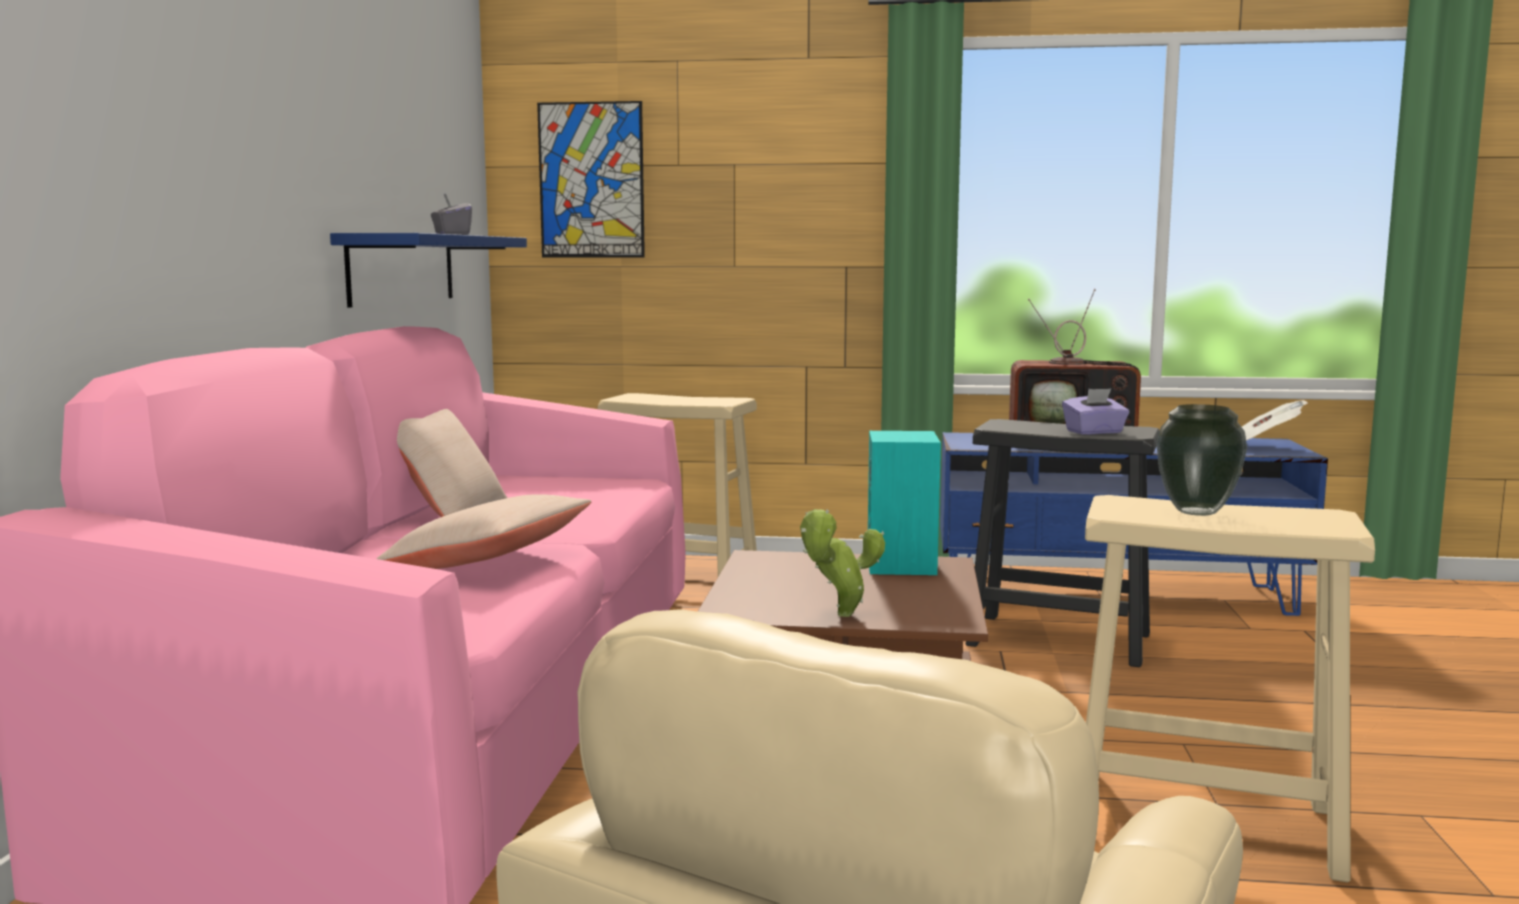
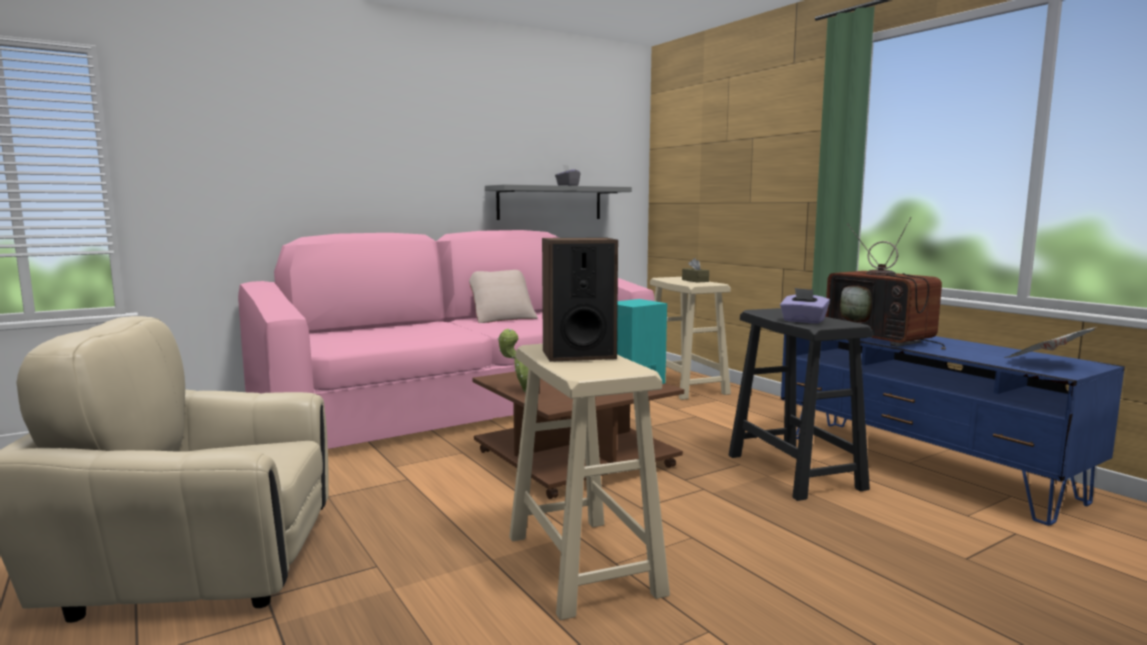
camera: 50 degrees right, 0 degrees up
(402, 269) = (550, 203): blue shelf -> grey shelf
(487, 562) = (437, 335): beige pillow -> none
(591, 180) = (688, 153): picture -> none
(682, 398) = (695, 280): none -> brown tissue box
(1195, 511) = (578, 354): vase -> speaker

